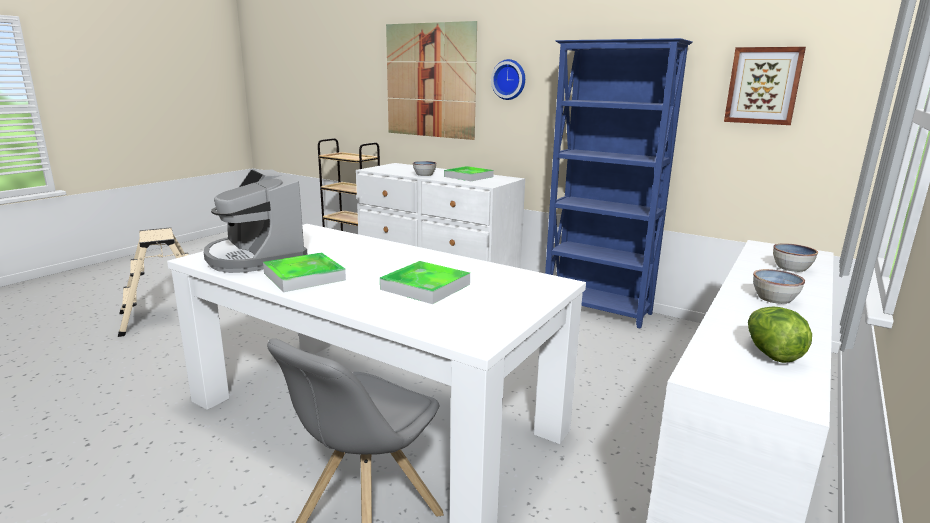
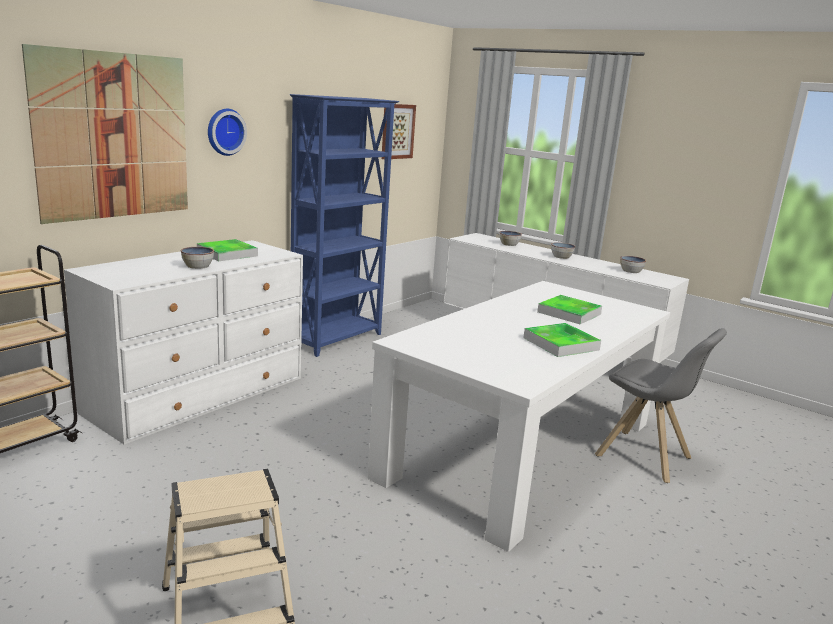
camera: 85 degrees left, 0 degrees up
(255, 257) = (512, 361): coffee machine -> none
(771, 353) = (631, 271): lettuce -> bowl

